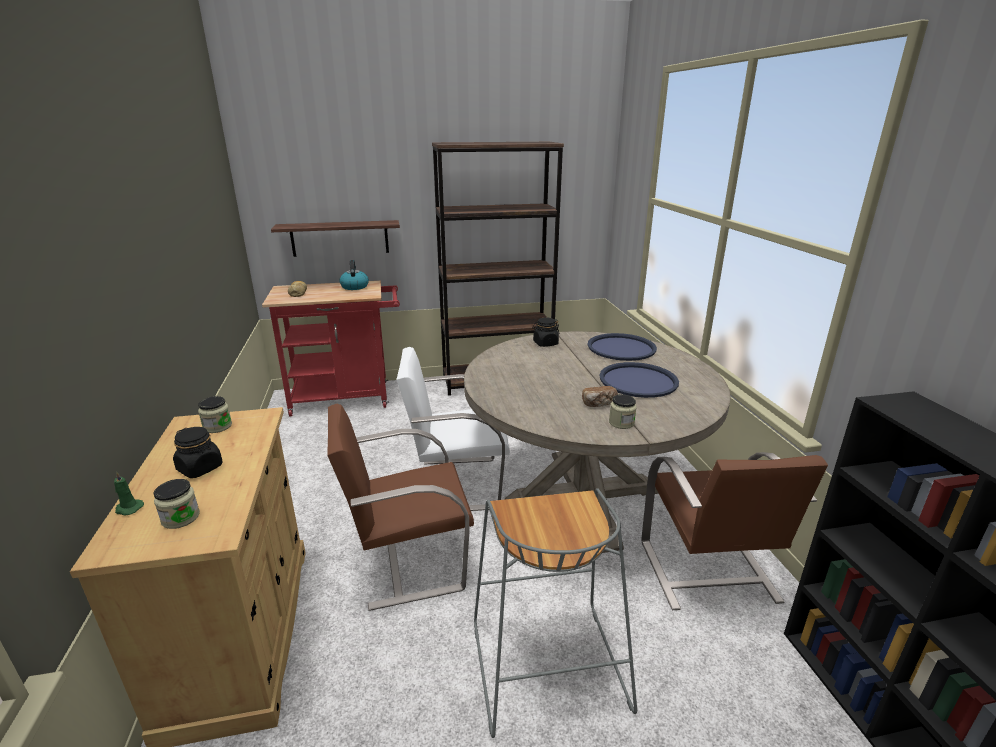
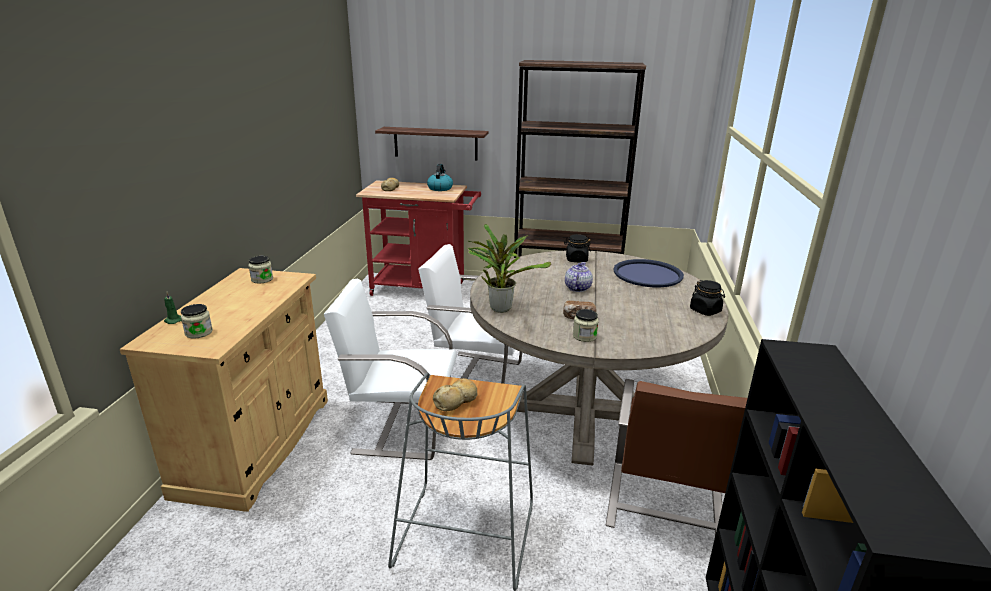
camera: 20 degrees right, 0 degrees up
(200, 468) = (232, 304): black jar -> black jar (705, 311)
(408, 560) = (401, 426): brown chair -> white chair
(514, 408) = (499, 307): none -> potted plant
(541, 525) = (456, 400): none -> bread
(571, 373) = (577, 288): none -> teapot
(638, 381) = (635, 305): blue tray -> none

